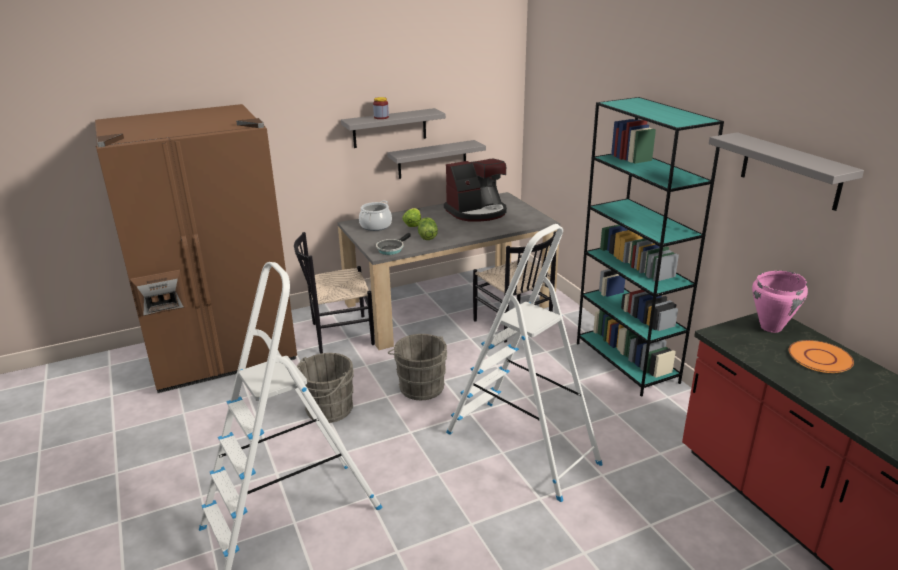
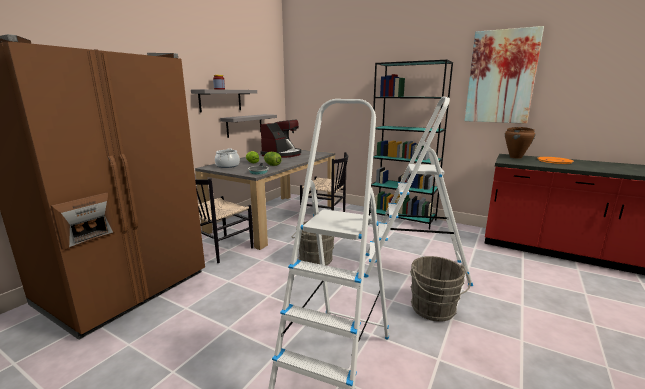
camera: 35 degrees left, 10 degrees down
(327, 411) = (267, 294): grey bucket -> grey bucket (434, 310)
(771, 327) = (516, 157): pink cooking pot -> brown cooking pot
(790, 171) = (501, 77): grey shelf -> picture

